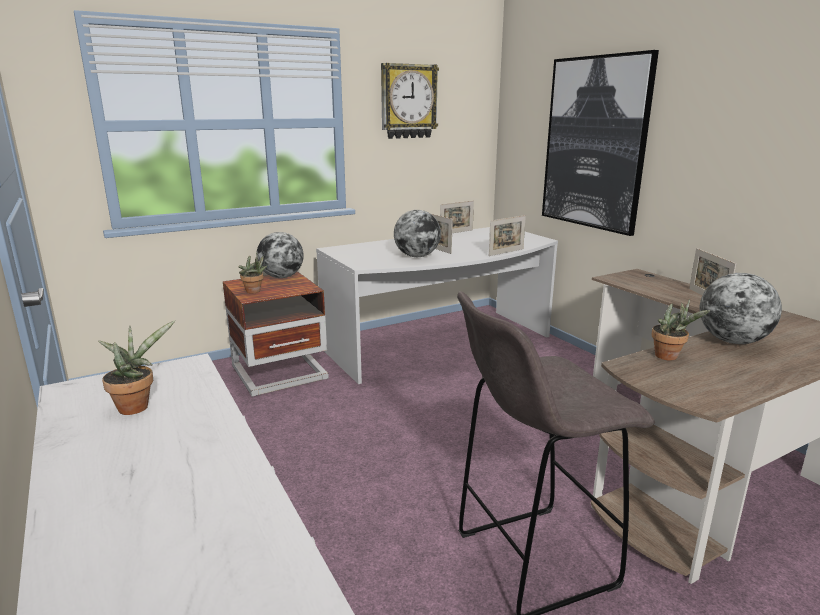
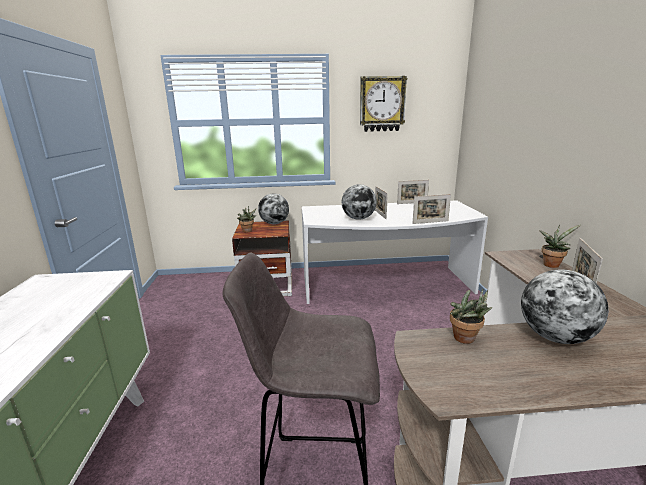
camera: 25 degrees right, 0 degrees up
(137, 406) = (51, 297): potted plant -> potted plant (552, 264)
(594, 143) = (520, 136): picture -> none

